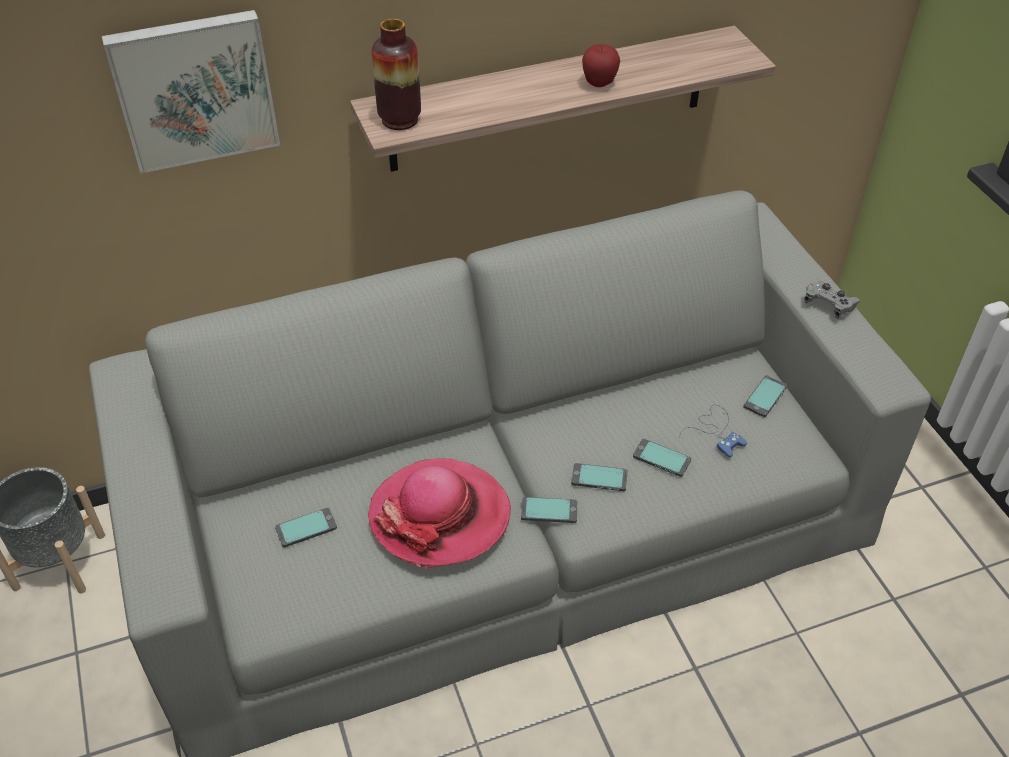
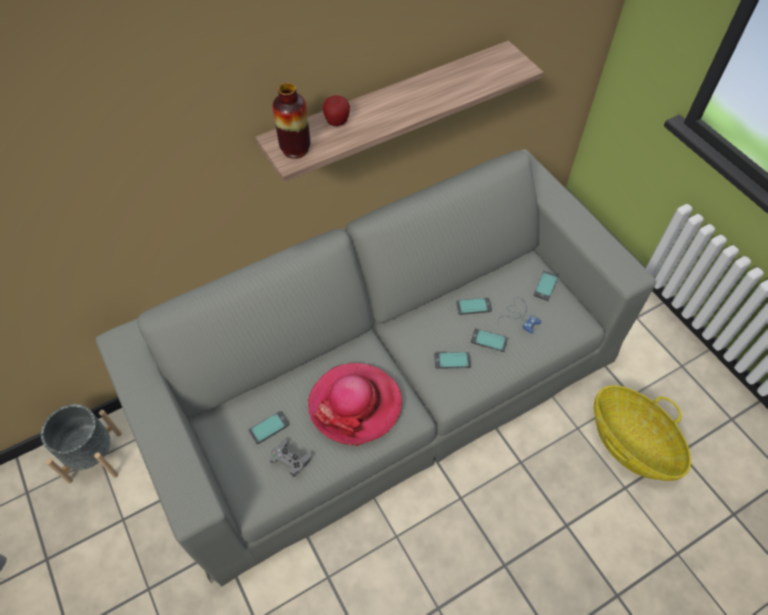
camera: 10 degrees left, 10 degrees up
(194, 89) = (145, 149): picture -> none
(549, 510) = (424, 388): phone -> phone (473, 306)
(599, 84) = (427, 101): apple -> apple (337, 123)
(828, 305) = (582, 223): grey game controller -> grey game controller (290, 460)
(881, 668) = (631, 443): none -> basket

